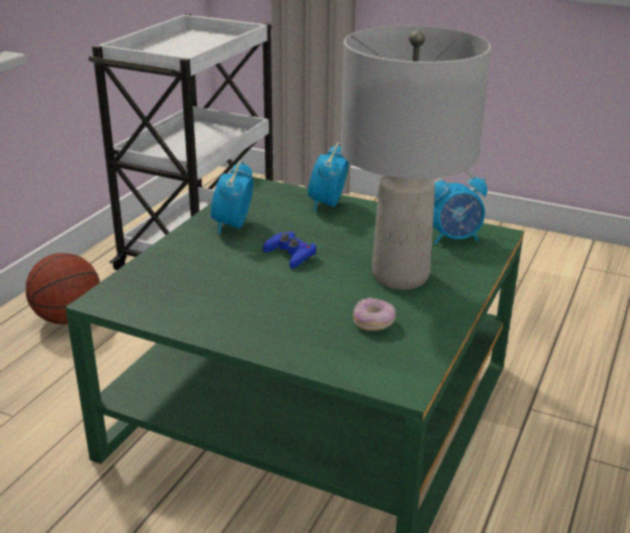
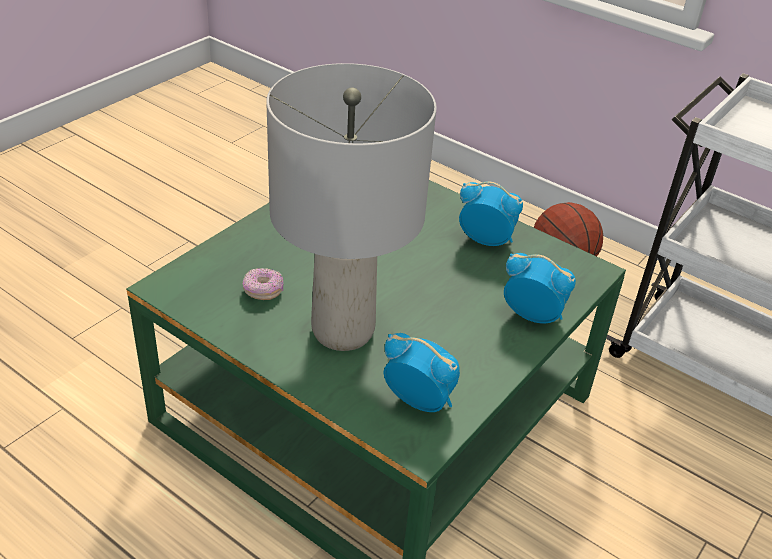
camera: 100 degrees right, 10 degrees up
(290, 254) = (412, 266): blue game controller -> none
(454, 238) = (419, 401): alarm clock -> alarm clock turned 120 degrees clockwise

